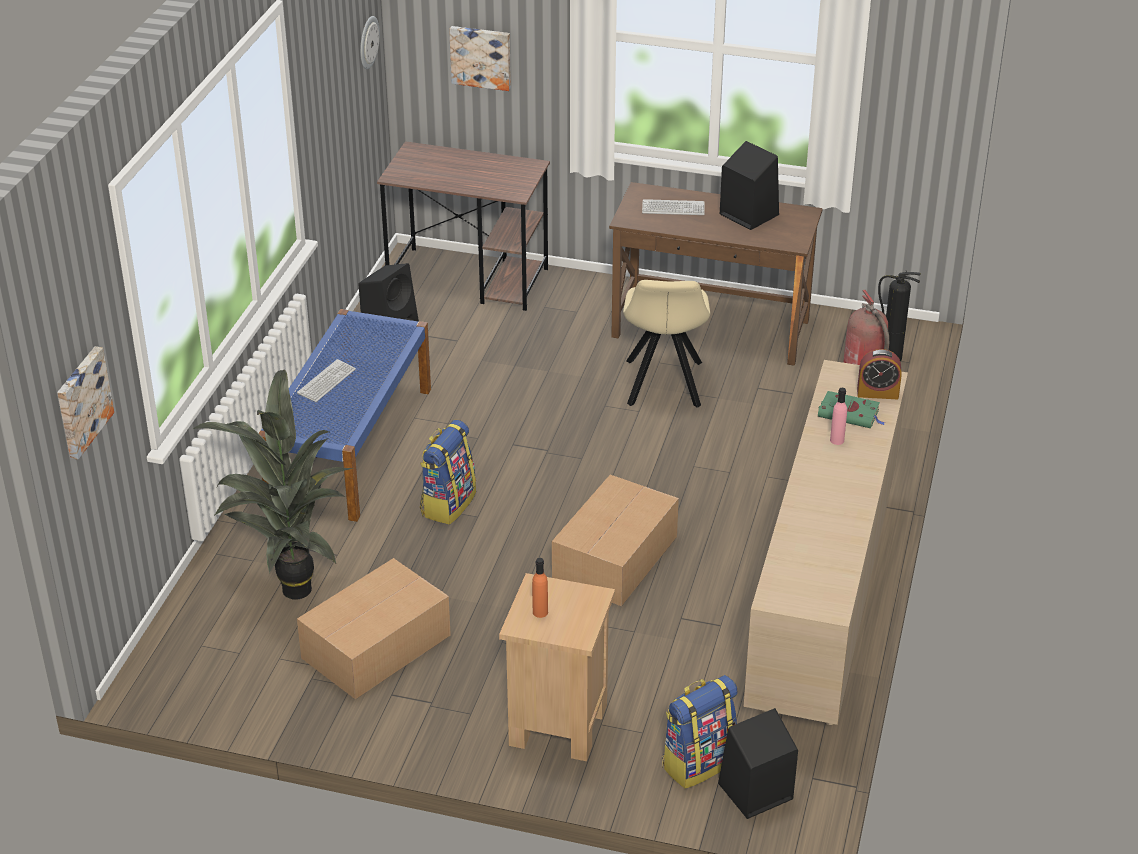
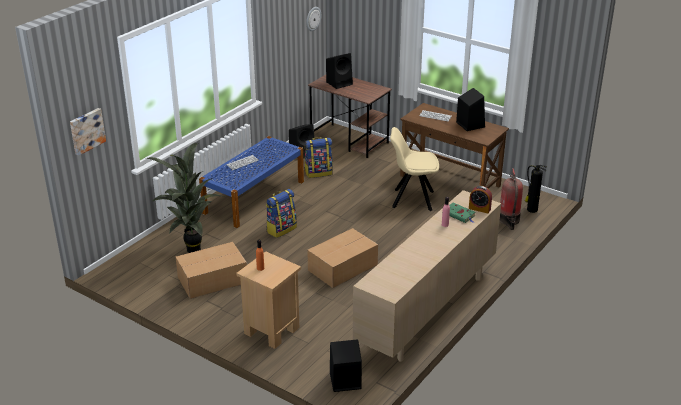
camera: 20 degrees right, 5 degrees down
(439, 166) = (339, 83): none -> black speaker
(481, 57) = (365, 33): picture -> none
(664, 384) = (412, 200): beige chair -> beige chair turned 75 degrees clockwise
(698, 762) = (326, 362): backpack -> backpack (318, 172)

